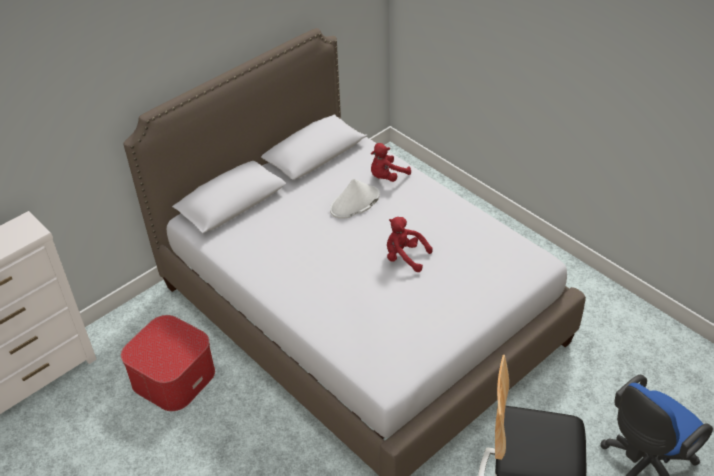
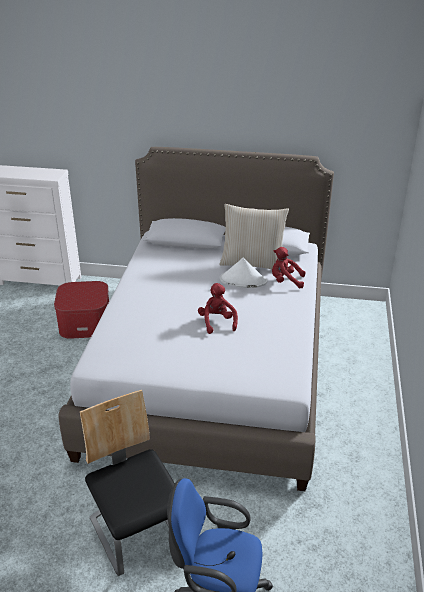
camera: 50 degrees right, 10 degrees down
(331, 180) = (252, 263): none -> beige pillow

